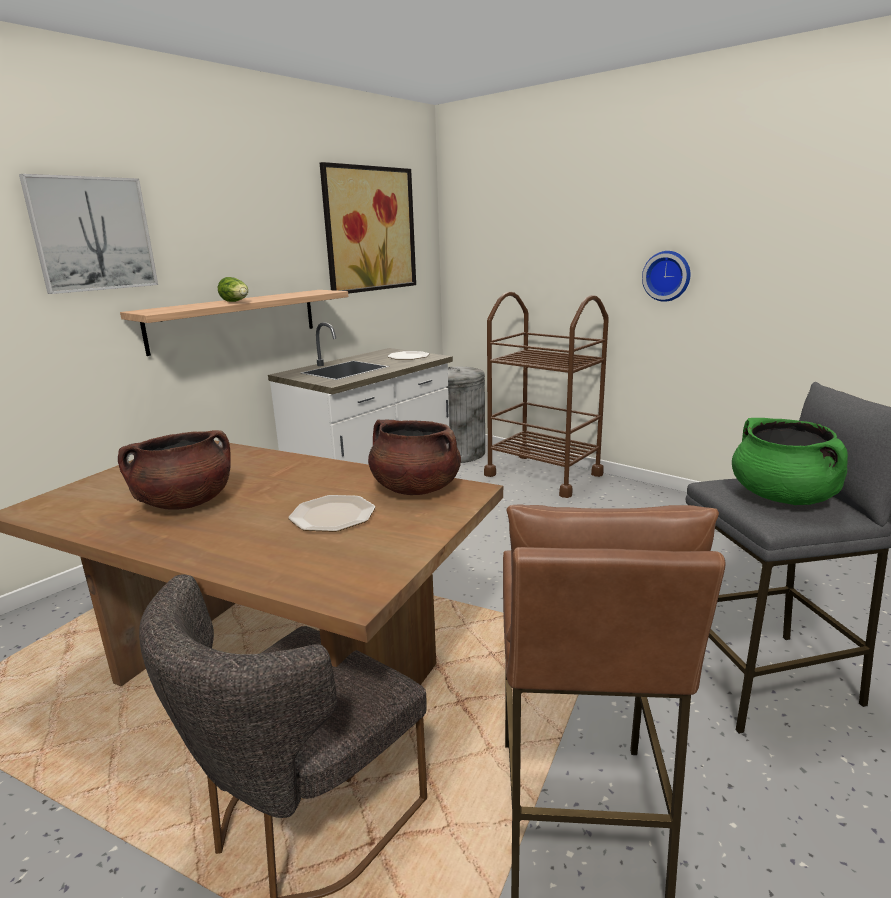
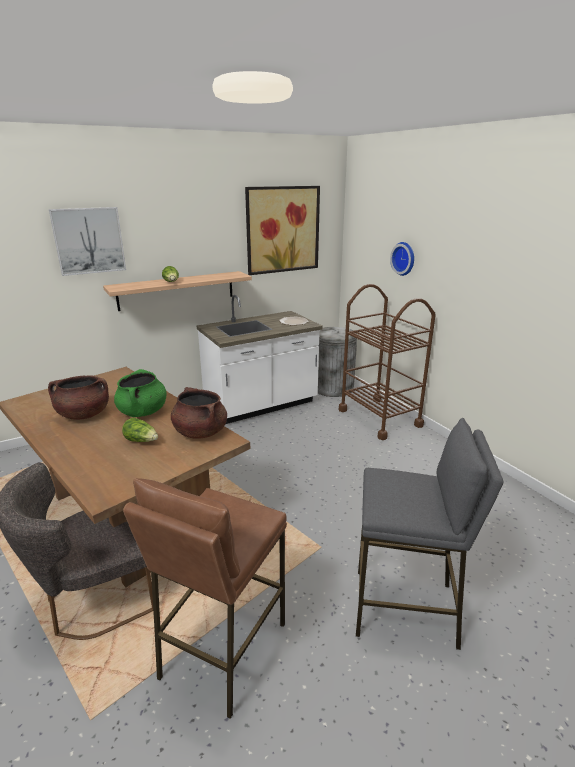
camera: 20 degrees right, 5 degrees up
(332, 515) = (142, 441): plate -> lettuce
(667, 276) = (477, 291): wall clock -> wall clock (404, 258)
(782, 497) = (407, 495): green cooking pot -> green cooking pot (143, 412)

